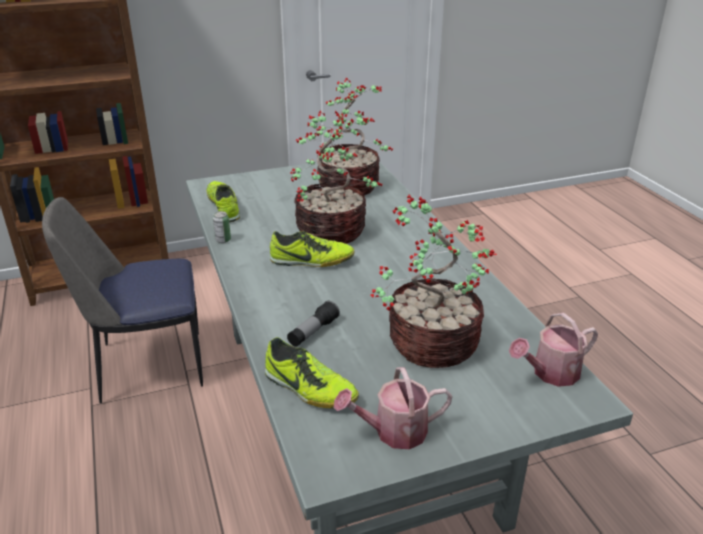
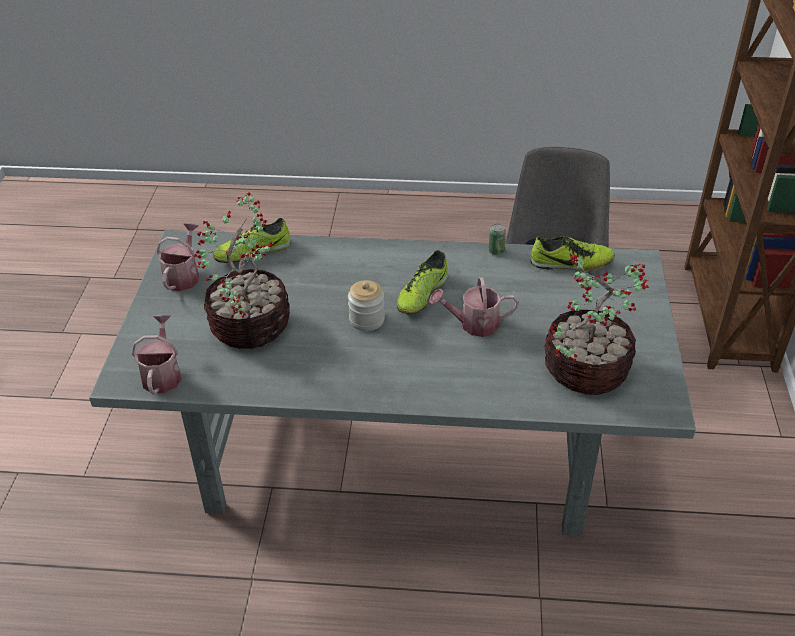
camera: 115 degrees right, 10 degrees up
(313, 332) = (314, 269): flashlight -> none
(333, 231) = (473, 324): potted plant -> watering can
(367, 279) = (367, 320): none -> jar

